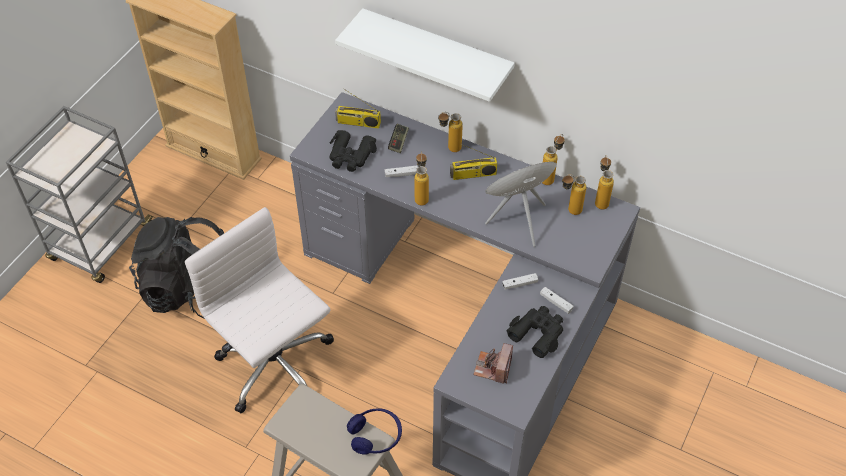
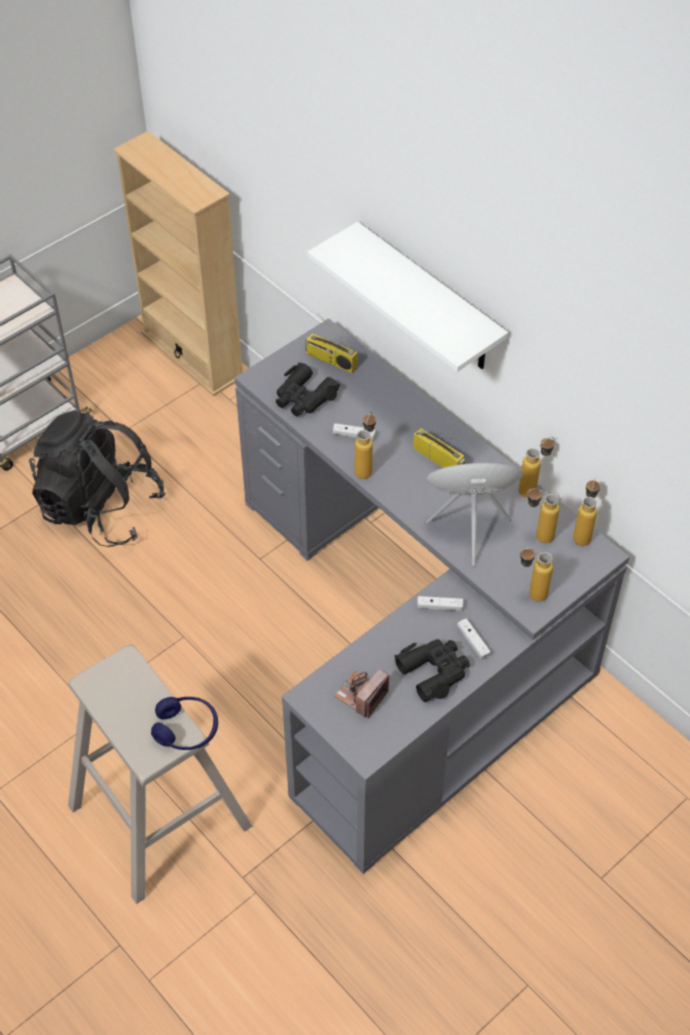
camera: 20 degrees right, 0 degrees up
(276, 366) = (159, 624): white office chair -> none
(398, 142) = (368, 395): game controller -> none
(449, 149) = (425, 420): bottle -> bottle (530, 594)
(473, 175) = (439, 459): radio -> radio turned 150 degrees counterclockwise

